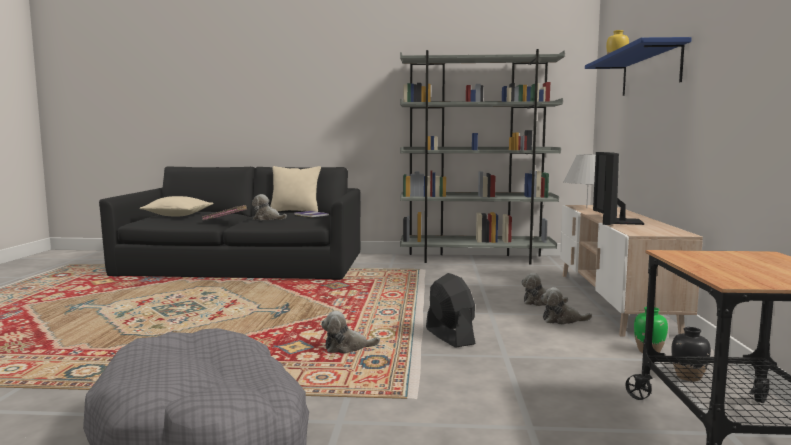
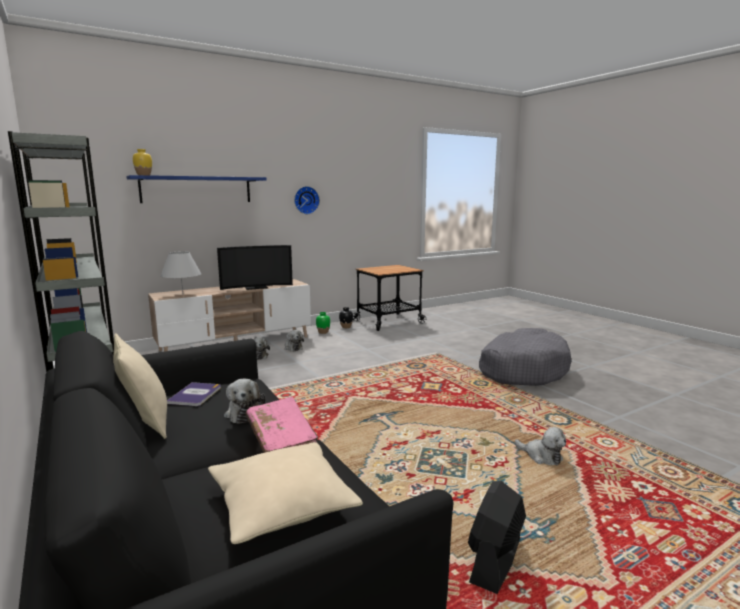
camera: 125 degrees left, 5 degrees up
(347, 348) = (410, 376): plush toy -> plush toy (541, 456)
(449, 336) = (356, 362): black fan -> black fan (495, 561)
(739, 66) = (306, 200): none -> wall clock

